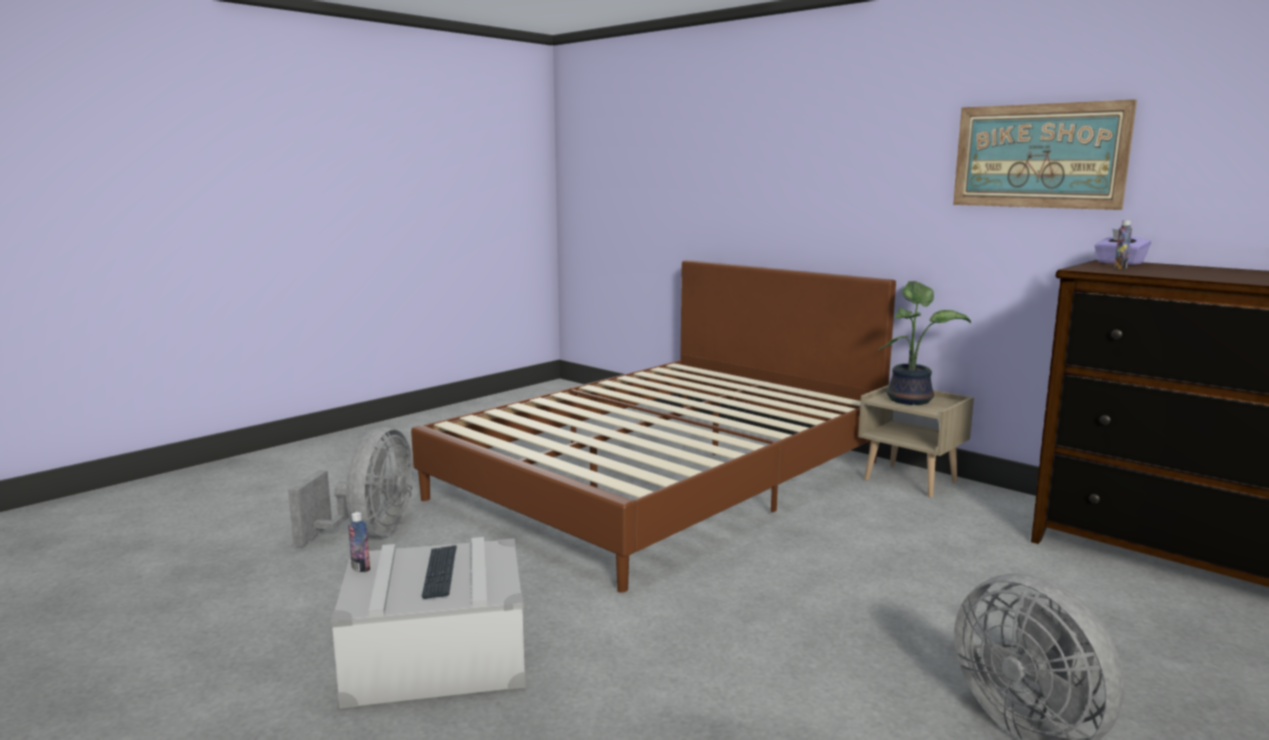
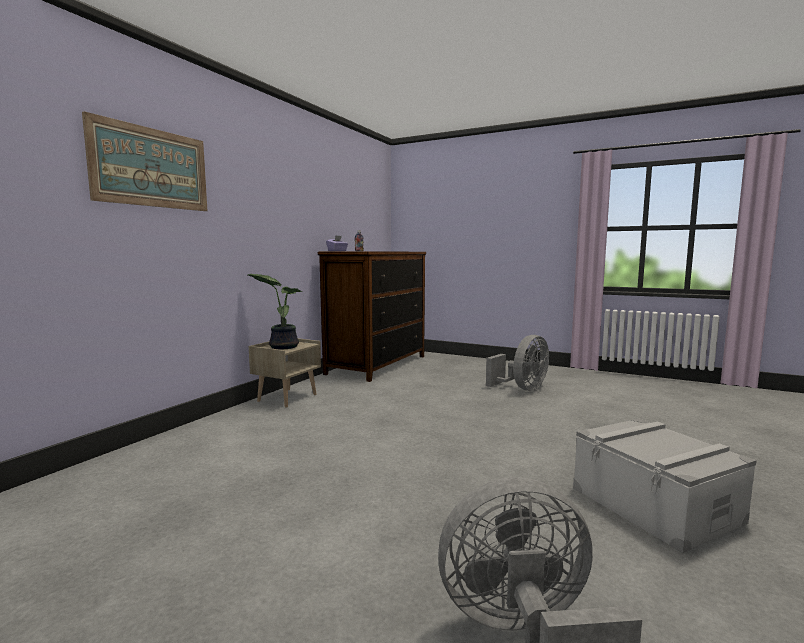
camera: 105 degrees left, 5 degrees down
(360, 568) = (698, 469): bottle -> none
(440, 572) = (653, 442): keyboard -> none
(664, 479) = (288, 469): brown bed -> none
(1038, 156) = (291, 198): picture -> picture (151, 167)

